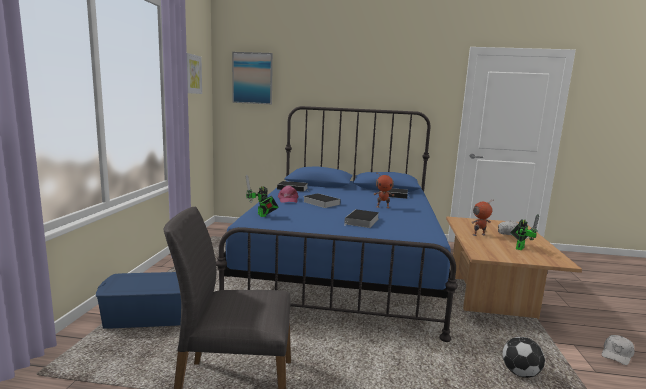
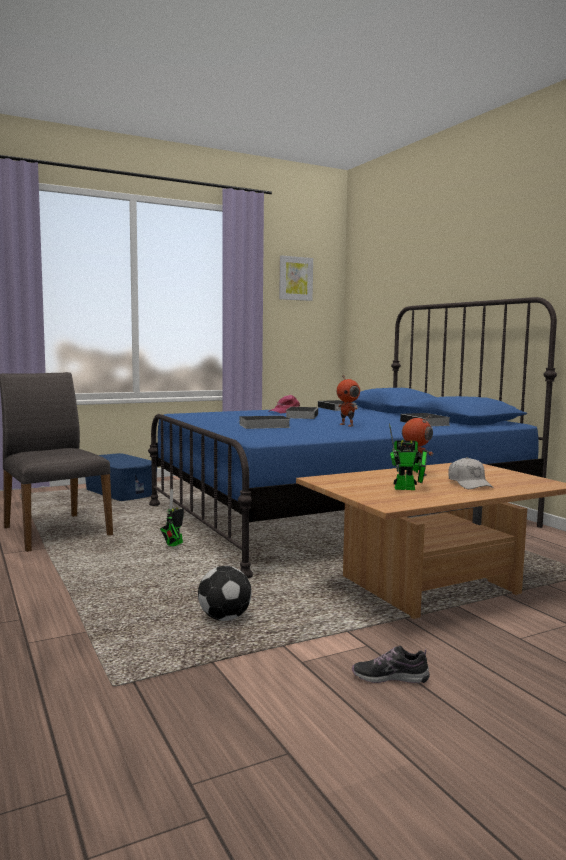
camera: 55 degrees right, 5 degrees down
(252, 78) = (373, 276): picture -> none
(262, 215) = (209, 413): toy robot -> toy robot (173, 546)
(617, 354) = (390, 677): white cap -> shoe

